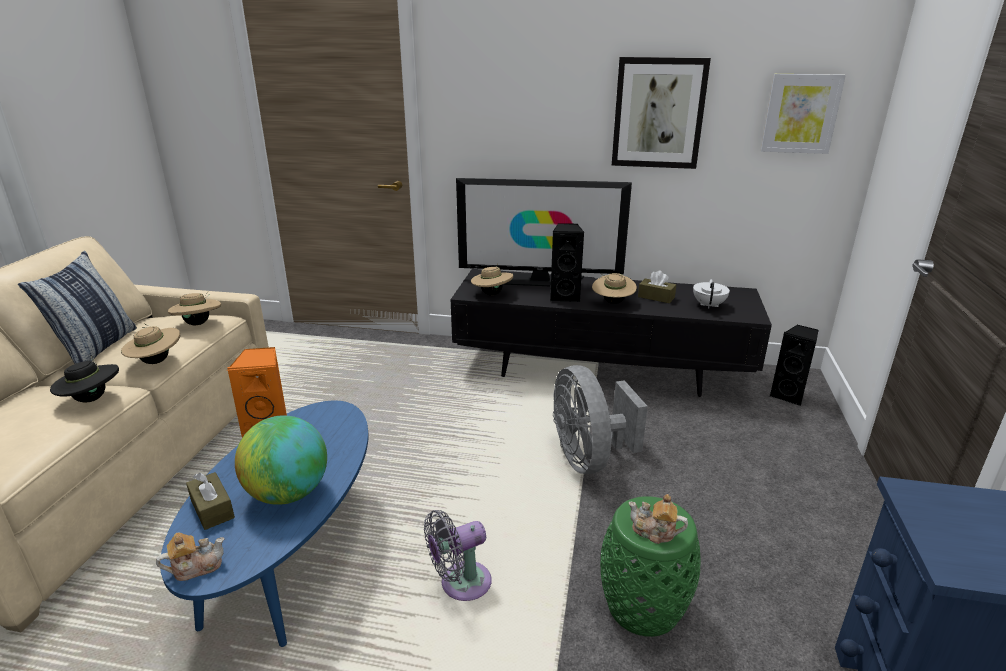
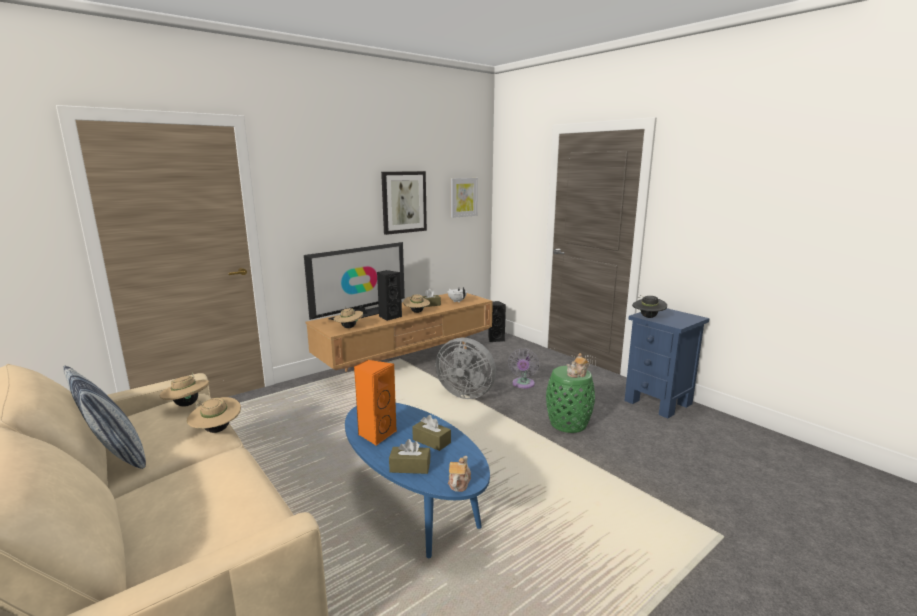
camera: 50 degrees left, 10 degrees down
(92, 399) = (226, 463): black hat -> black hat (648, 317)
(288, 493) = (431, 441): globe -> brown tissue box
(460, 584) = (503, 459): grey fan -> grey fan (523, 384)
(600, 370) = (406, 360): black tv stand -> beige tv stand

